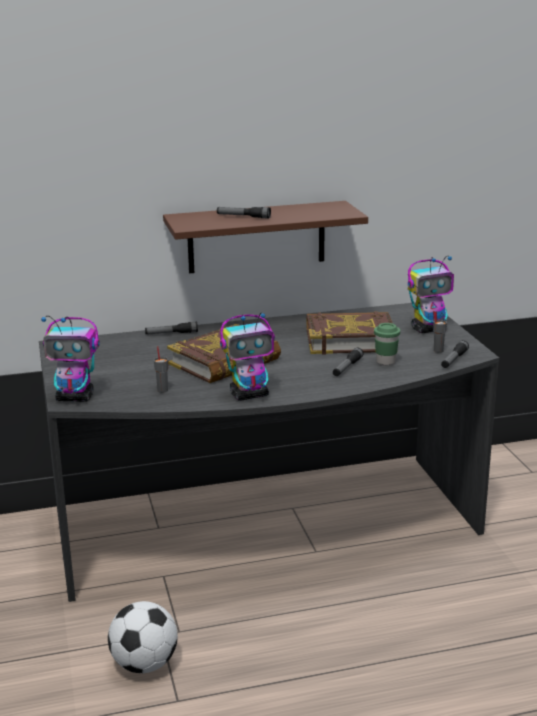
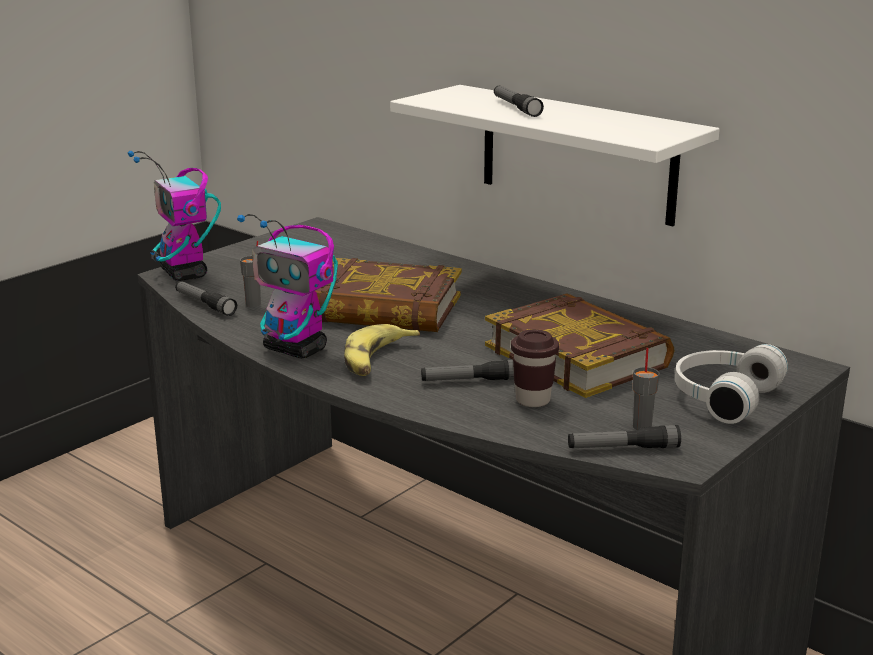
camera: 55 degrees right, 0 degrees up
(145, 664) = (85, 625): football -> none
(171, 333) = (430, 260): flashlight -> flashlight (205, 304)
(256, 237) = (577, 154): brown shelf -> white shelf
(292, 380) = (377, 360): none -> banana
(385, 362) = (532, 400): green cup -> brown cup
(429, 329) = (722, 397): toy robot -> white headphones

